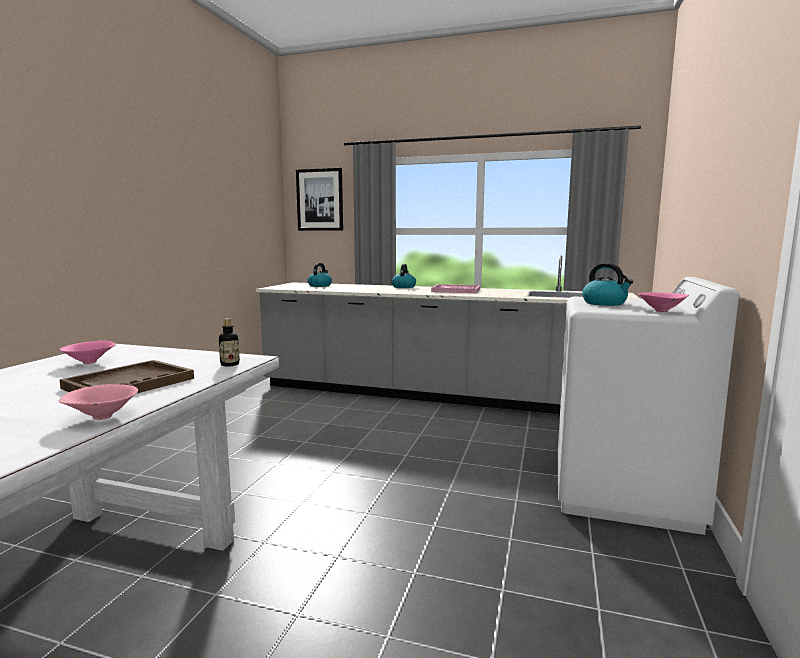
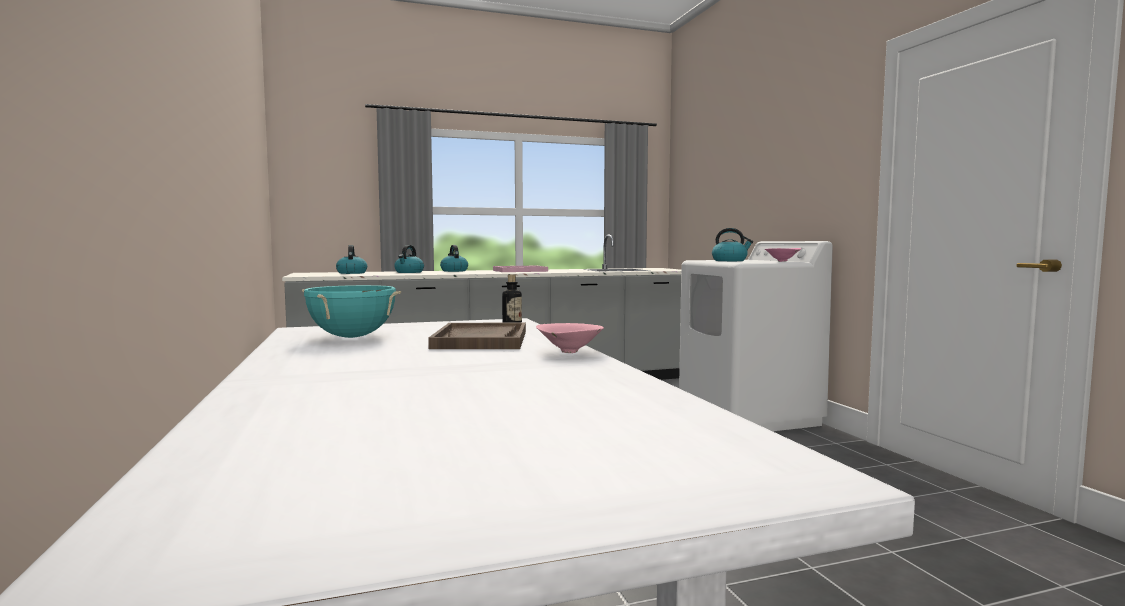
camera: 35 degrees left, 5 degrees down
(91, 362) = (352, 337): pink bowl -> turquoise cooking pot
(320, 200) = (324, 169): picture -> none
(361, 287) = (409, 272): none -> kettle

